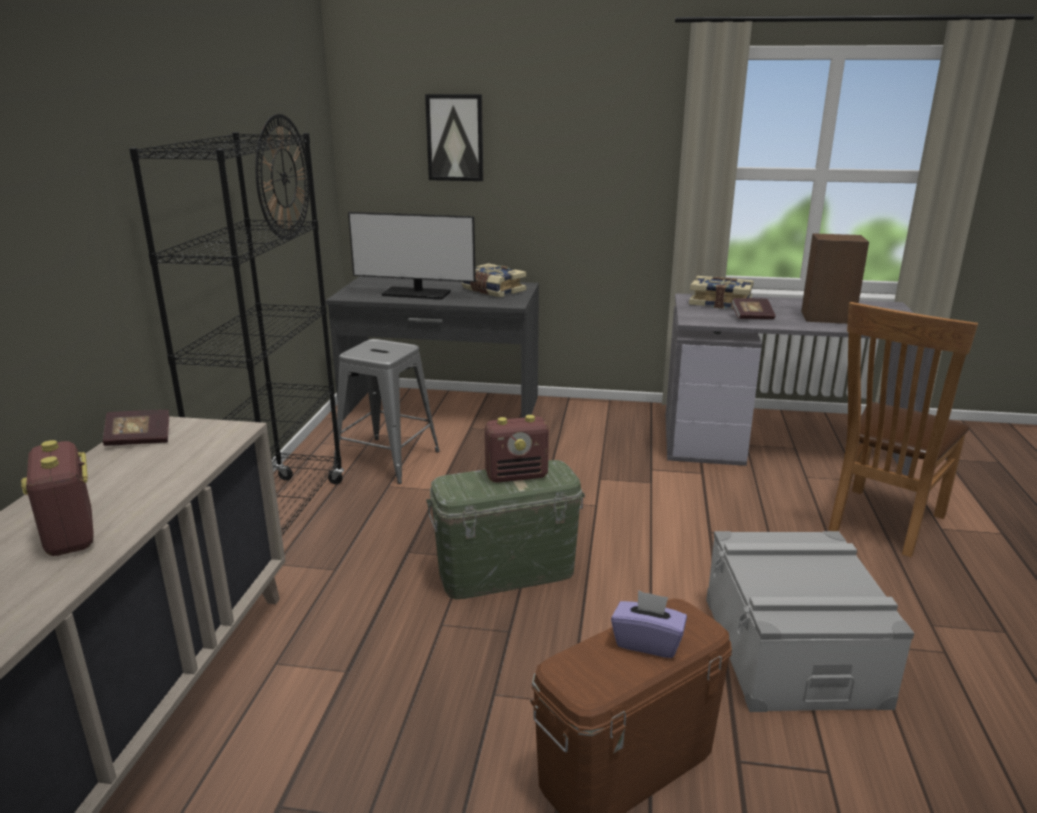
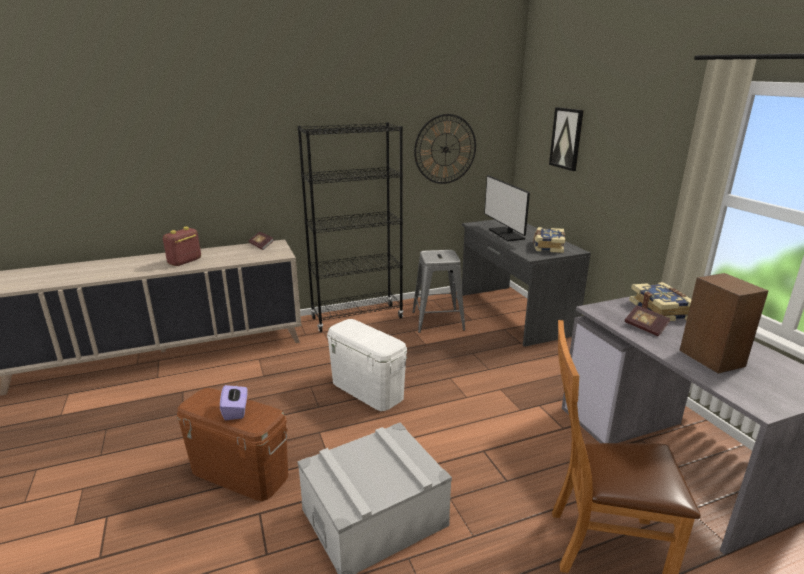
camera: 60 degrees right, 0 degrees up
(506, 572) = (367, 389): green storage box -> white storage box
(517, 476) = (372, 336): radio -> none

